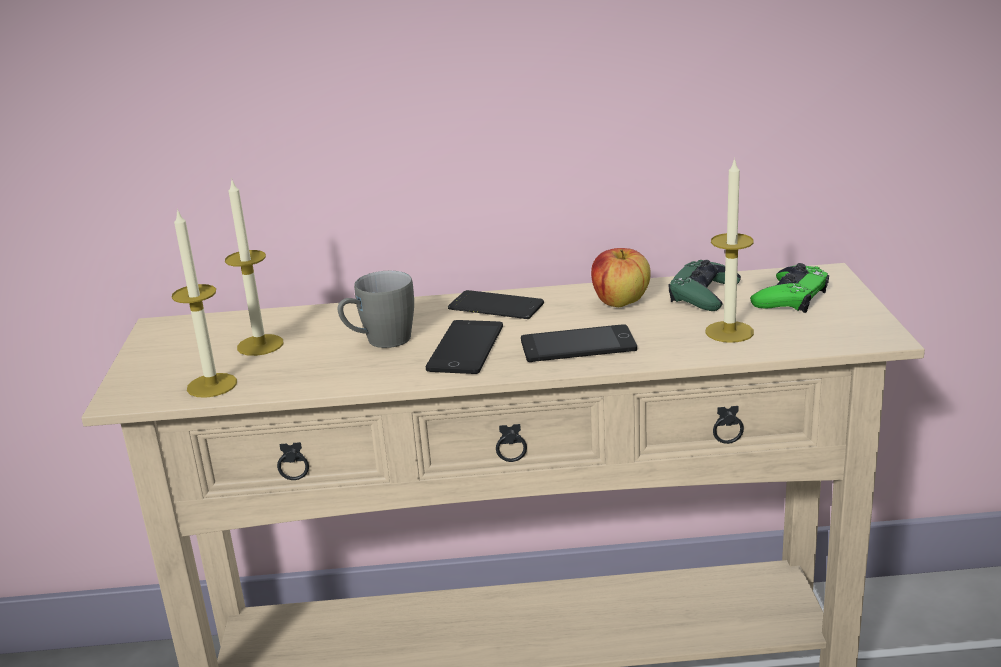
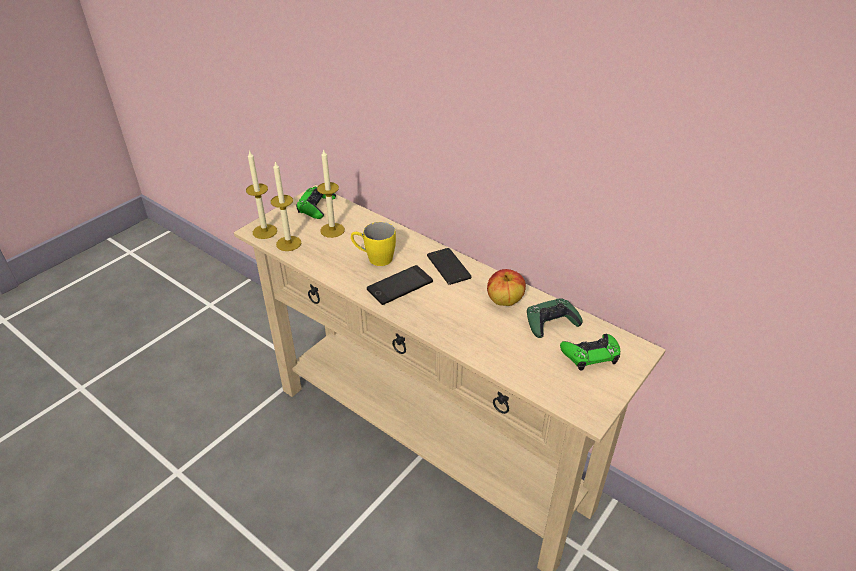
camera: 40 degrees right, 15 degrees up
(186, 336) = (316, 207): none -> green game controller
(380, 342) = (374, 258): grey mug -> yellow mug
(578, 345) = (445, 316): phone -> none
(729, 332) = (522, 356): candle -> candle (265, 231)

